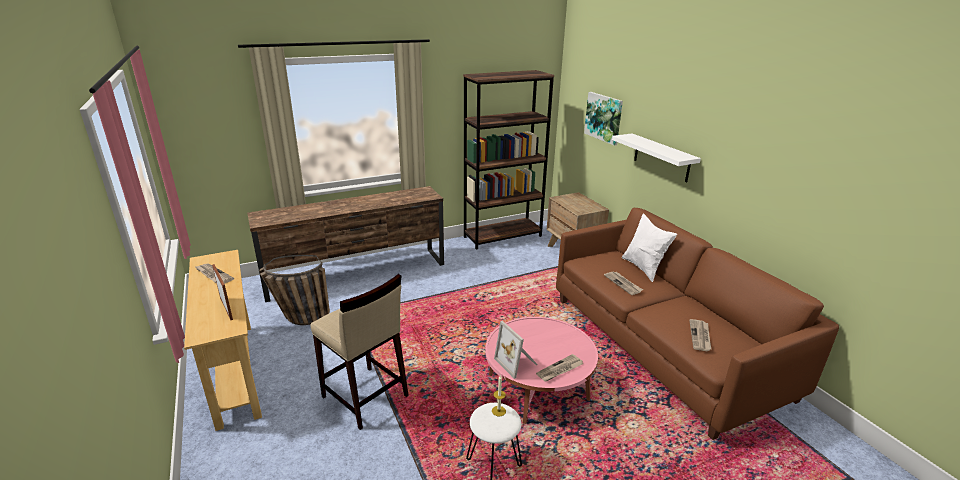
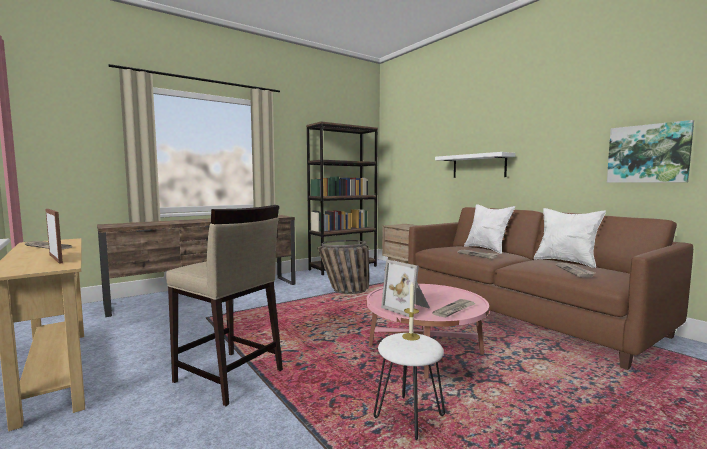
camera: 10 degrees left, 20 degrees down
(297, 318) = (143, 325): basket -> basket (344, 291)
(604, 117) = (421, 155): picture -> picture (648, 153)
(709, 312) = (566, 262): none -> white pillow

